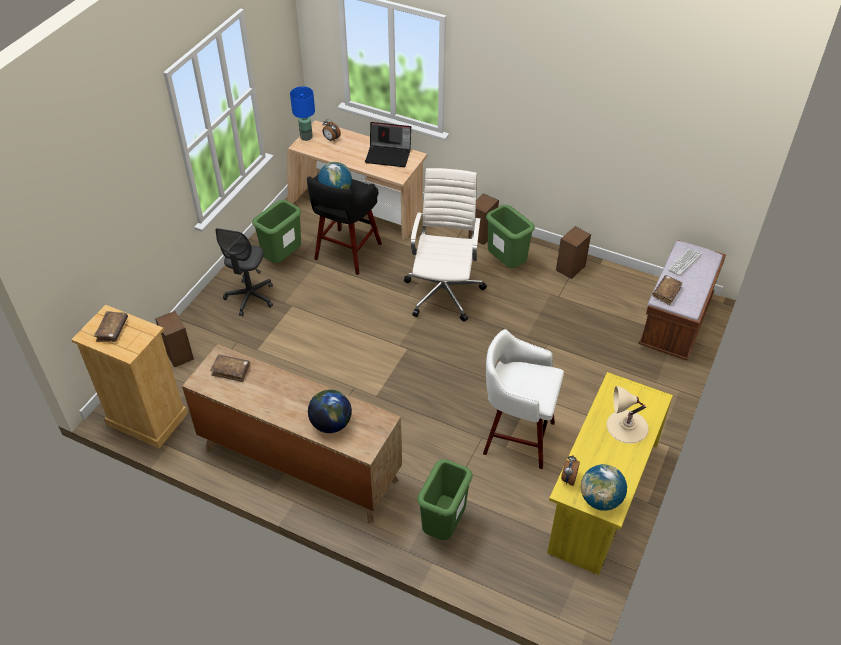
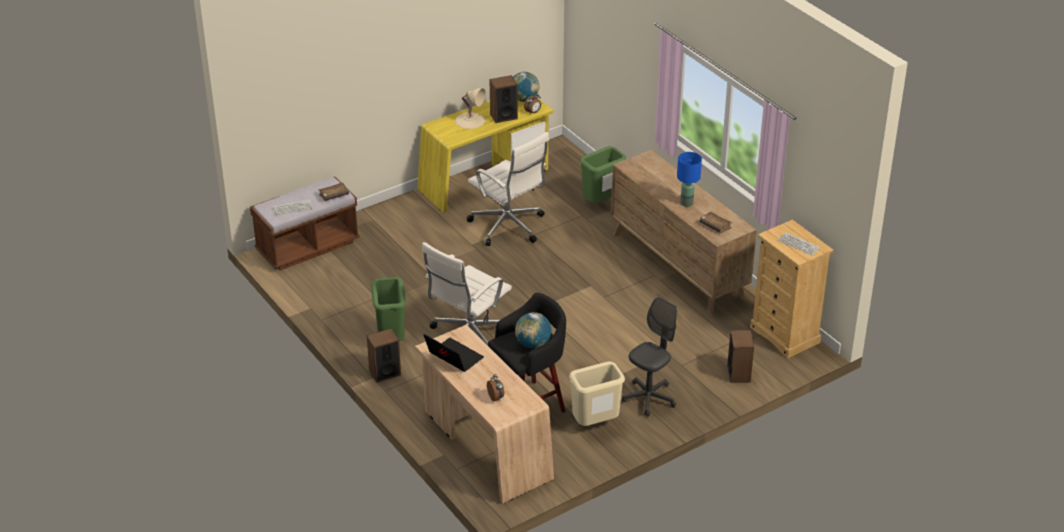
camera: 150 degrees left, 10 degrees down
(112, 330) = (798, 244): brown book -> keyboard
(282, 258) = (595, 424): green trash can -> beige trash can
(306, 137) = (520, 410): blue table lamp -> blue table lamp (687, 203)
(331, 423) = (662, 175): globe -> none
(516, 437) = (508, 227): white stool -> white office chair
(571, 268) = (339, 314): speaker -> speaker (503, 116)

